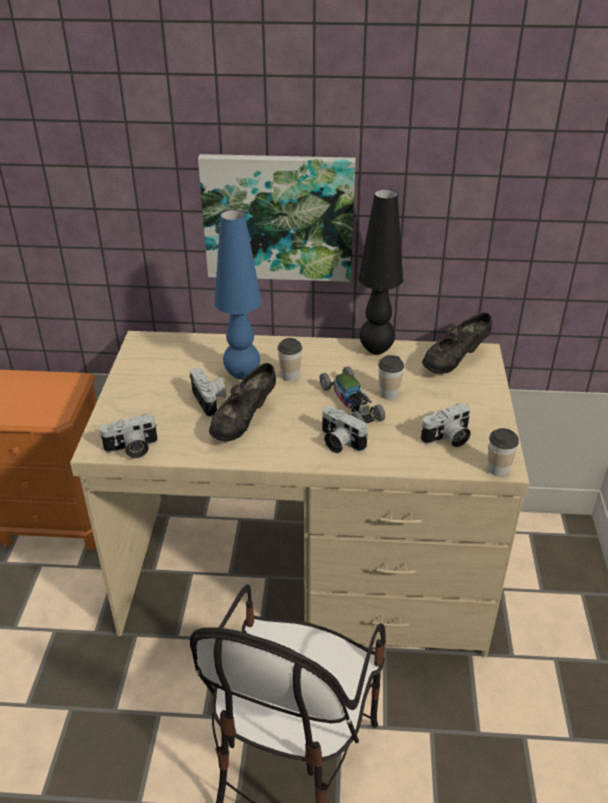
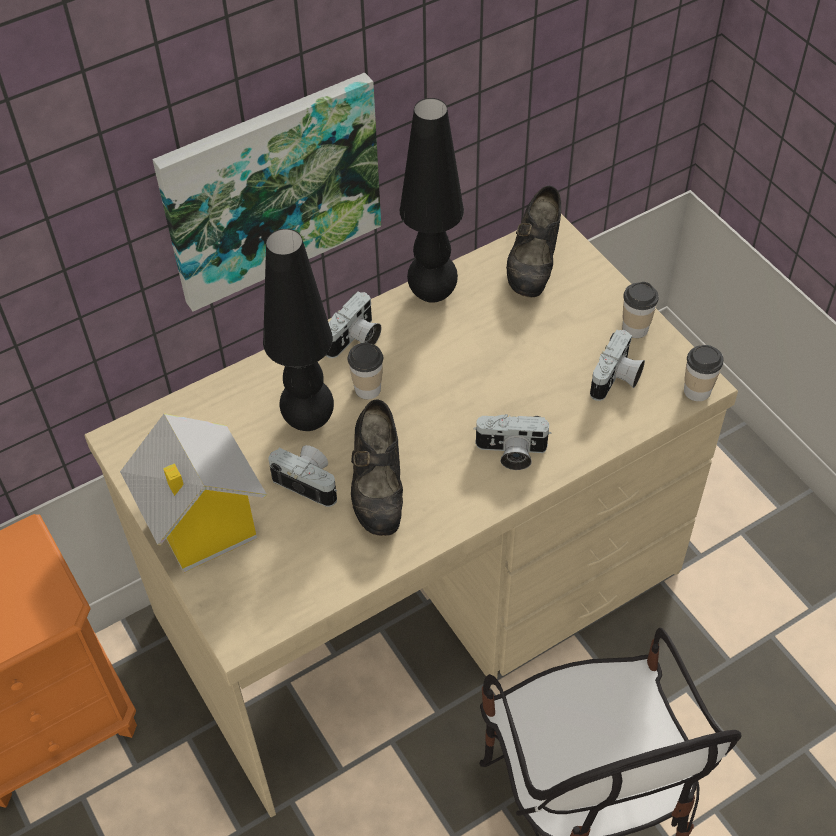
camera: 35 degrees left, 15 degrees up
(132, 449) = (284, 608): camera -> camera (355, 340)
(136, 392) = (202, 524): none -> toy house
(242, 374) = (308, 420): blue table lamp -> black table lamp
(351, 403) = (474, 389): toy car -> none
(388, 393) = (503, 352): cup -> cup (635, 328)

